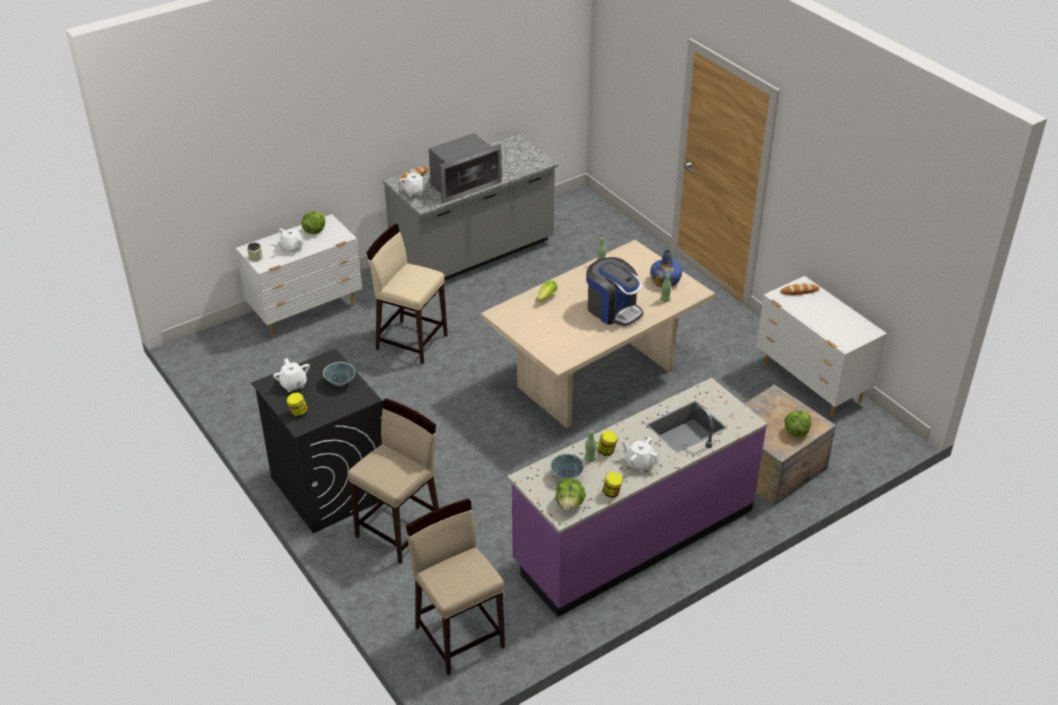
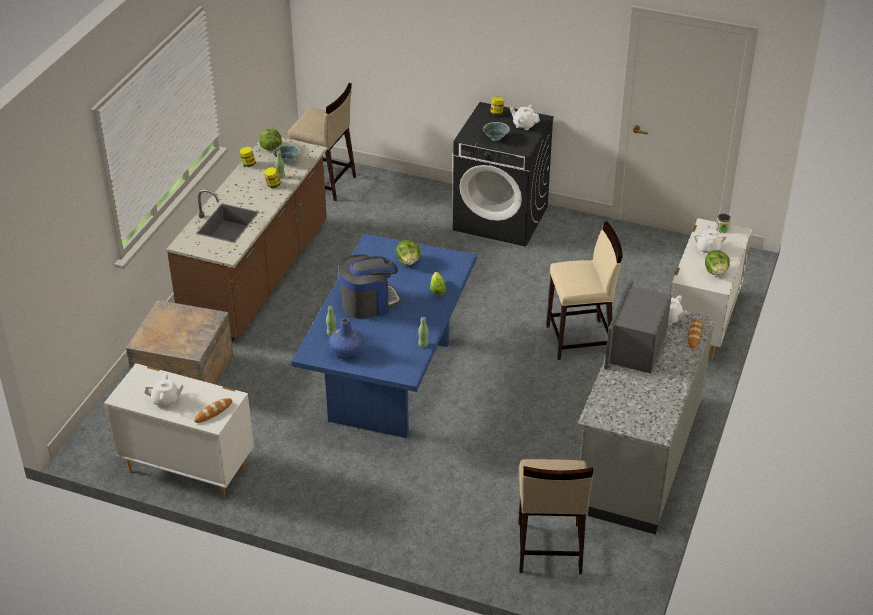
camera: 145 degrees right, 0 degrees up
(400, 531) = (423, 215): beige stool -> beige stool (548, 548)
(595, 377) = (391, 381): beige dining table -> blue dining table
(613, 310) = (369, 303): coffee machine -> coffee machine turned 150 degrees clockwise
(633, 536) = (258, 278): purple counter -> brown counter
(639, 463) = (243, 186): white teapot -> white teapot (166, 400)
(796, 432) = (157, 327): lettuce -> lettuce (408, 262)

